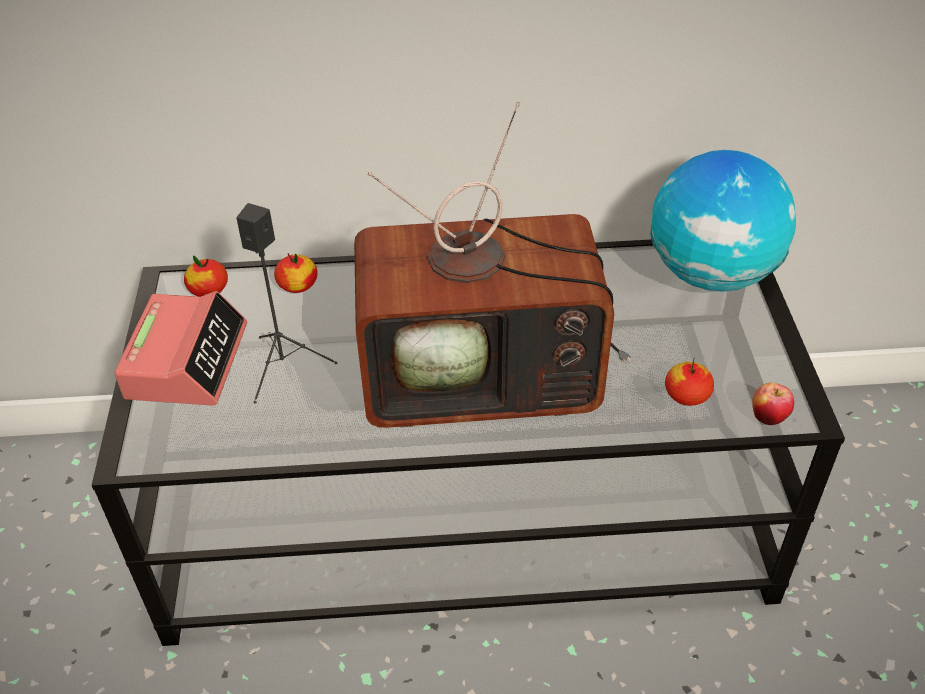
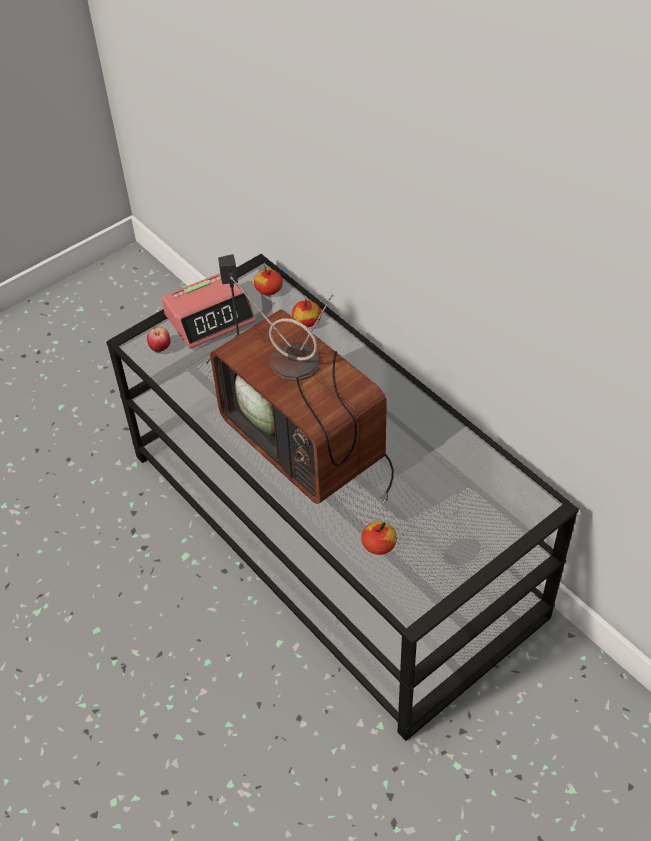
camera: 55 degrees right, 5 degrees up
(711, 274) = (507, 504): globe -> none
(768, 417) = (394, 594): apple -> apple (161, 349)

